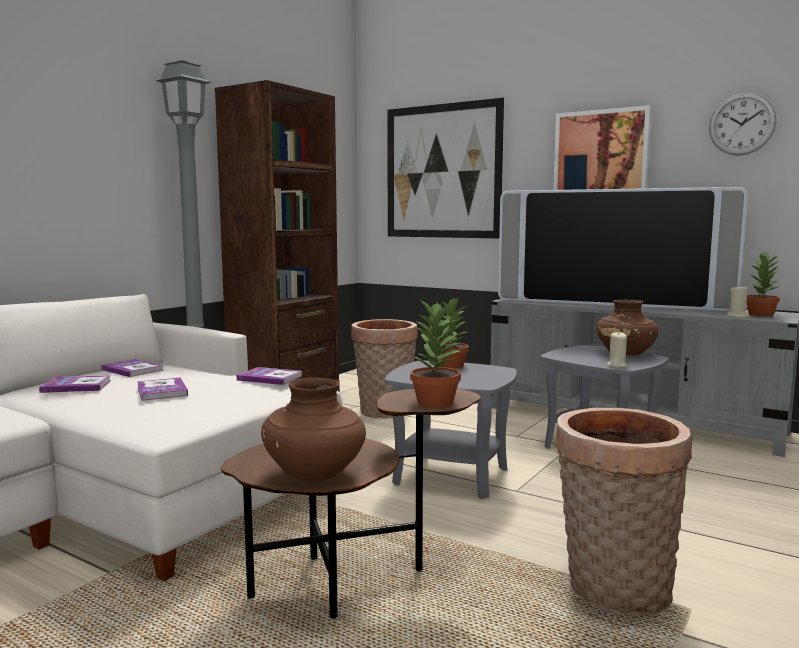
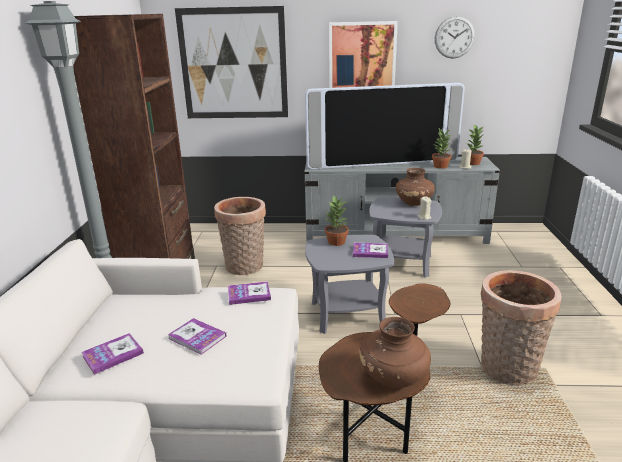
camera: 30 degrees left, 15 degrees up
(132, 370) = (124, 316): book -> book (370, 251)
(434, 402) = (429, 303): potted plant -> potted plant (440, 166)

